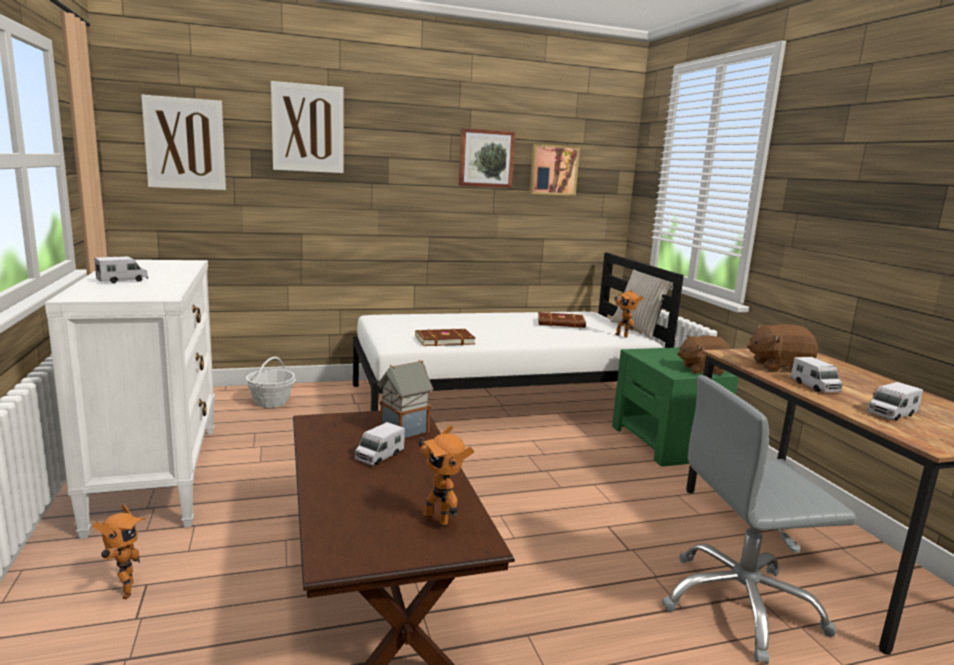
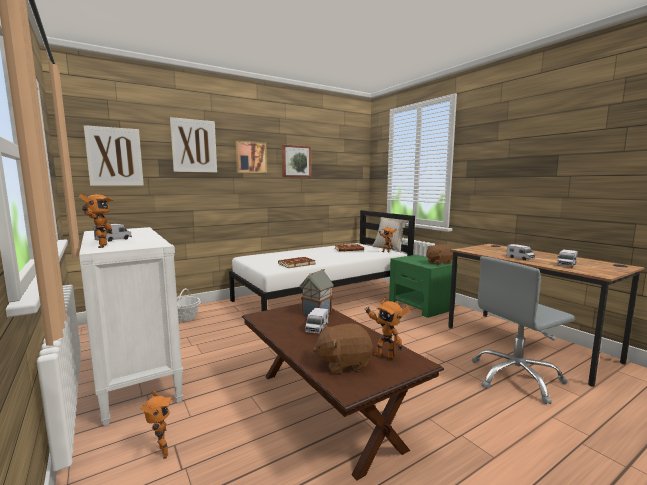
camera: 15 degrees left, 5 degrees down
(88, 291) = (99, 246): none -> toy robot
(553, 170) = (331, 166): picture -> picture (251, 157)
(778, 367) = (493, 252): brown plush toy -> brown plush toy (343, 363)

